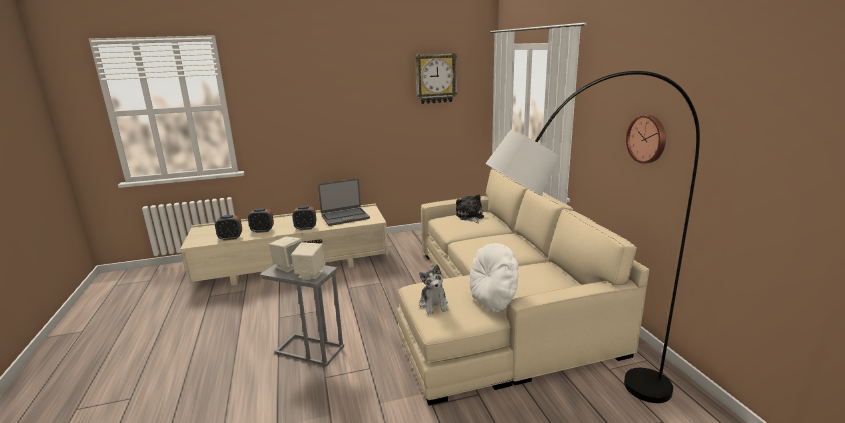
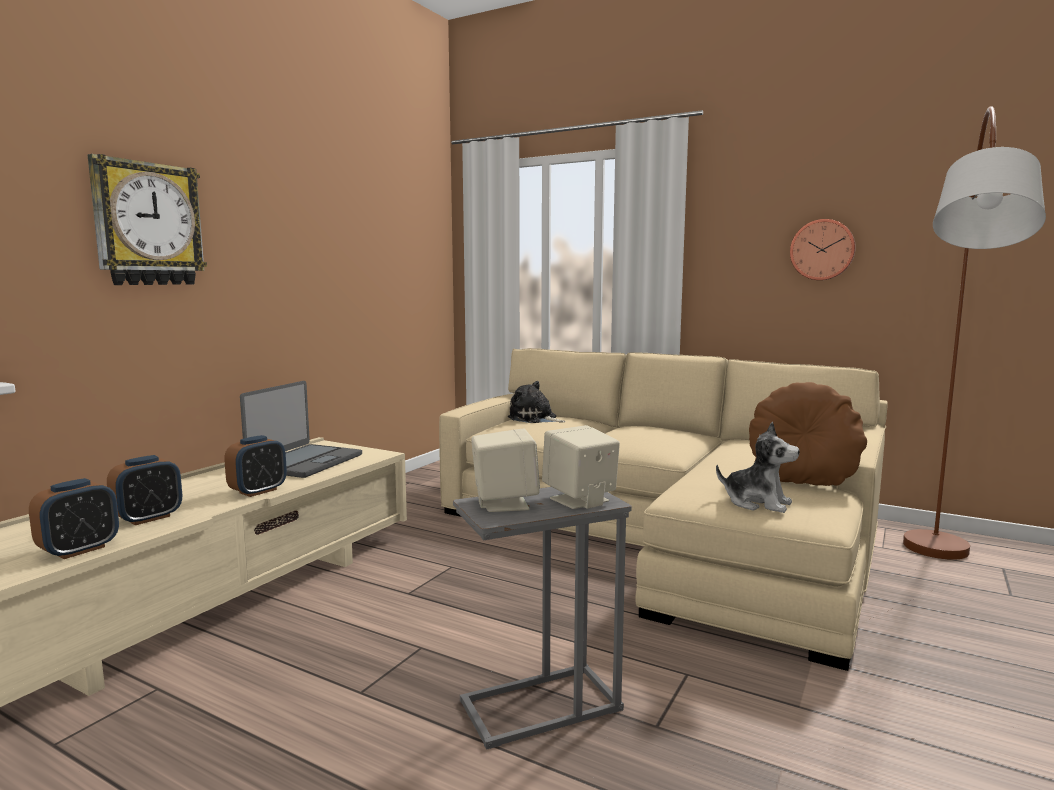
camera: 45 degrees left, 10 degrees down
(435, 78) = (383, 205): wall clock -> wall clock (147, 224)
(492, 303) = (802, 481): white pillow -> brown pillow
(575, 406) = (938, 590): grey floor lamp -> brown floor lamp

